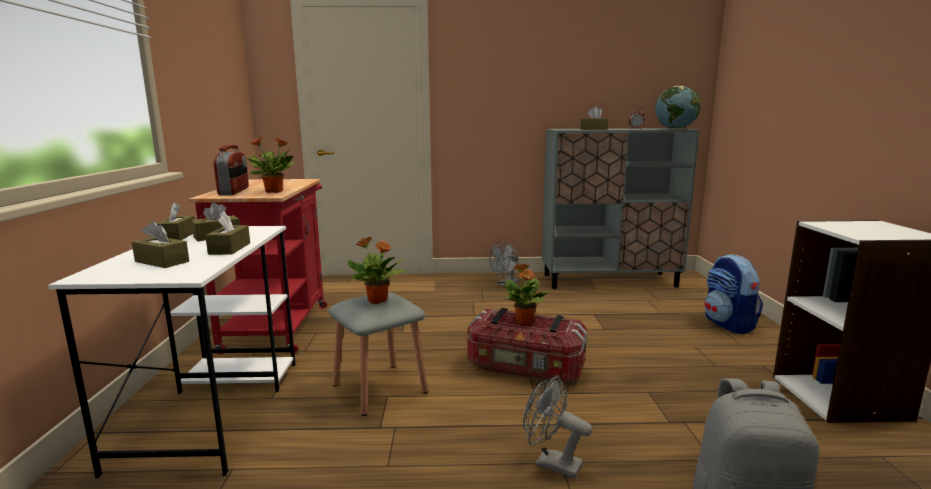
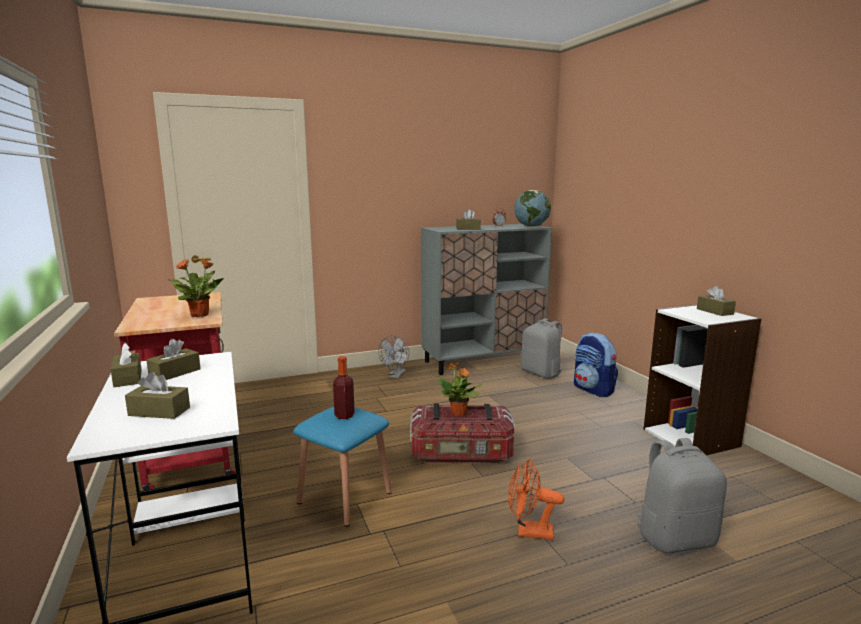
camera: 20 degrees left, 0 degrees up
(229, 248) = (211, 386): brown tissue box -> brown tissue box (714, 311)
(234, 191) = (153, 318): radio -> none
(378, 301) = (344, 415): potted plant -> bottle
(380, 388) = (345, 497): grey stool -> blue stool
(551, 463) = (529, 532): grey fan -> orange fan
(671, 300) = (541, 373): none -> grey backpack

